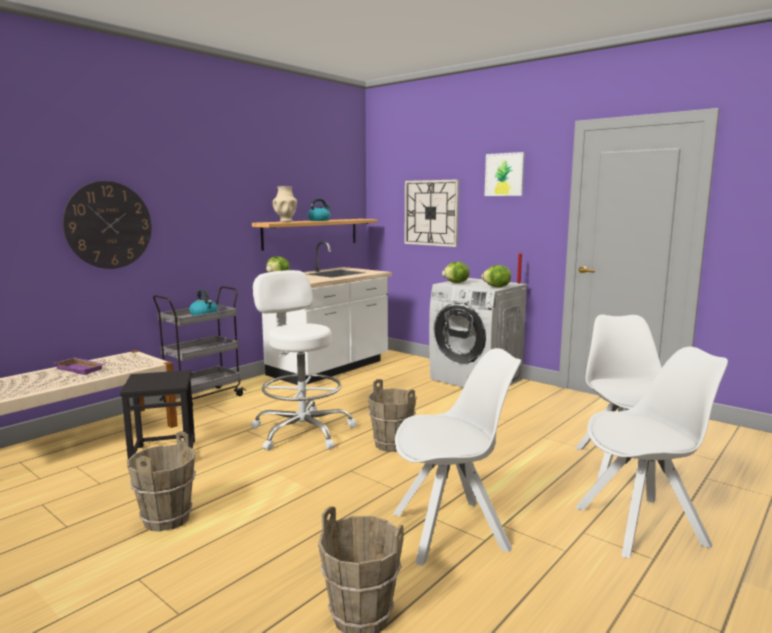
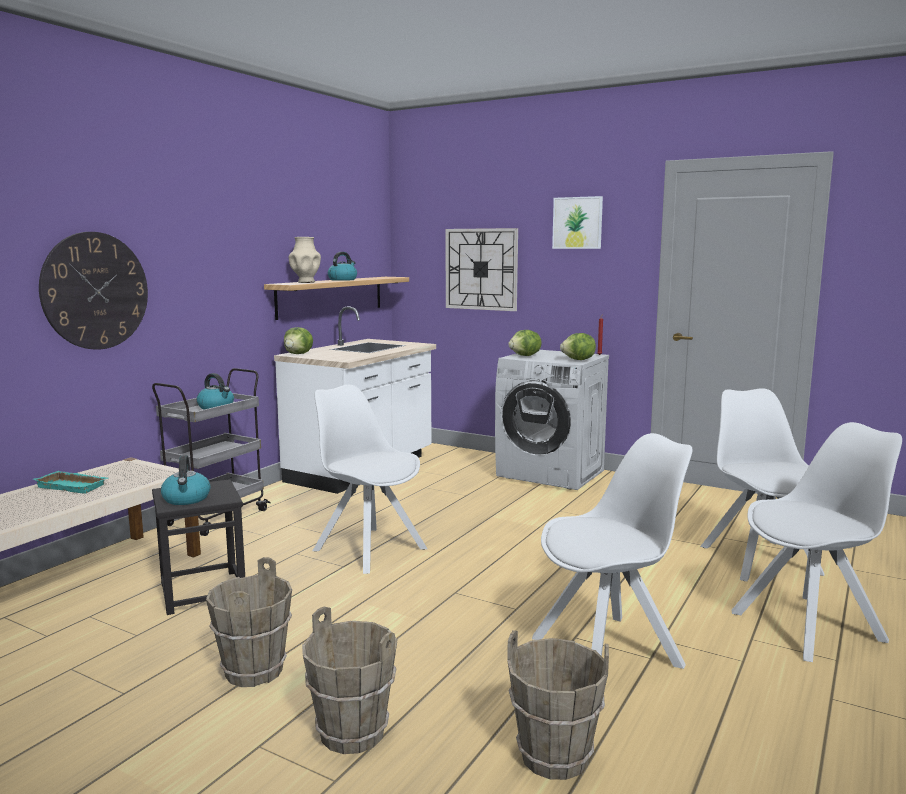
camera: 10 degrees left, 0 degrees up
(81, 369) = (74, 486): purple tray -> turquoise tray
(148, 383) = (186, 499): none -> kettle
(302, 430) = (368, 549): white stool -> white chair
(391, 445) = (488, 558): brown bucket -> brown bucket (352, 733)

